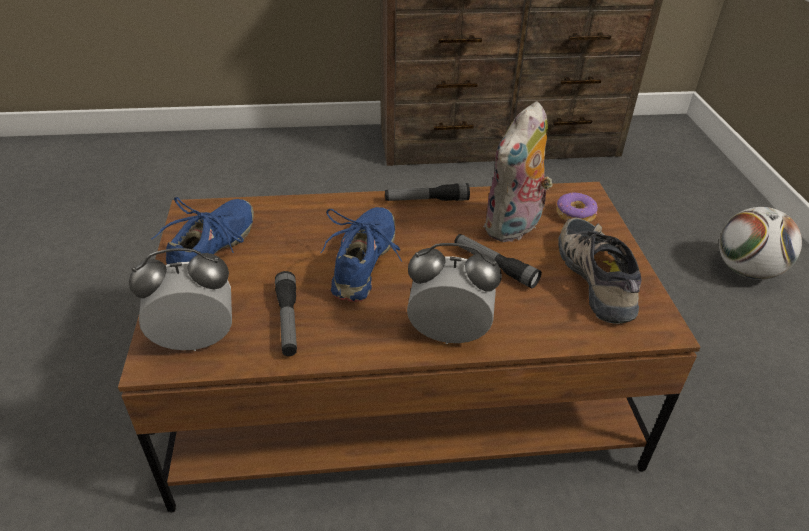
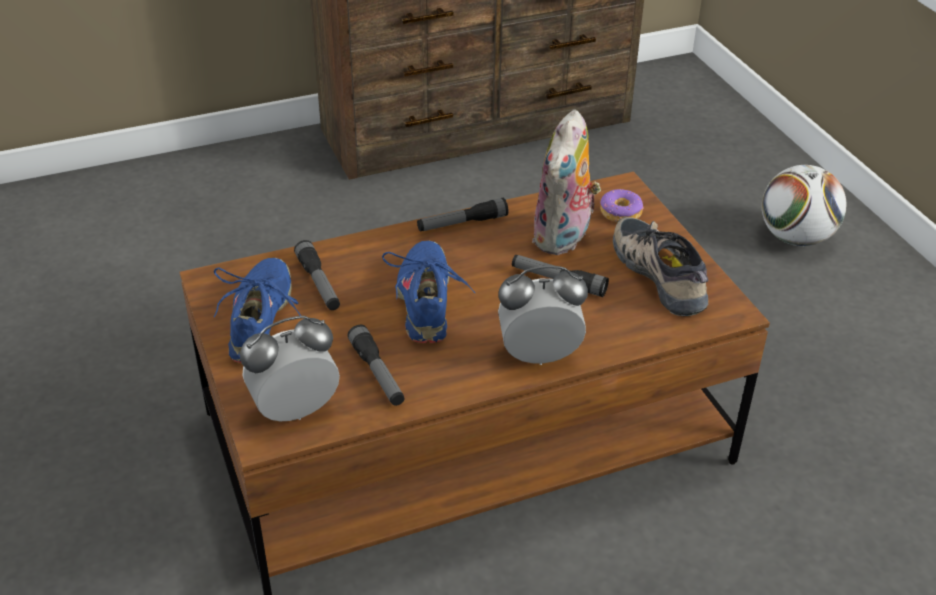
camera: 15 degrees left, 0 degrees up
(278, 229) = (318, 283): none -> flashlight

